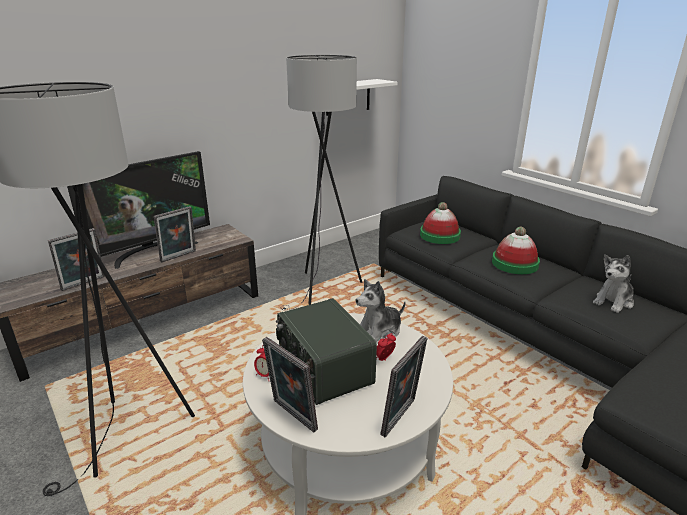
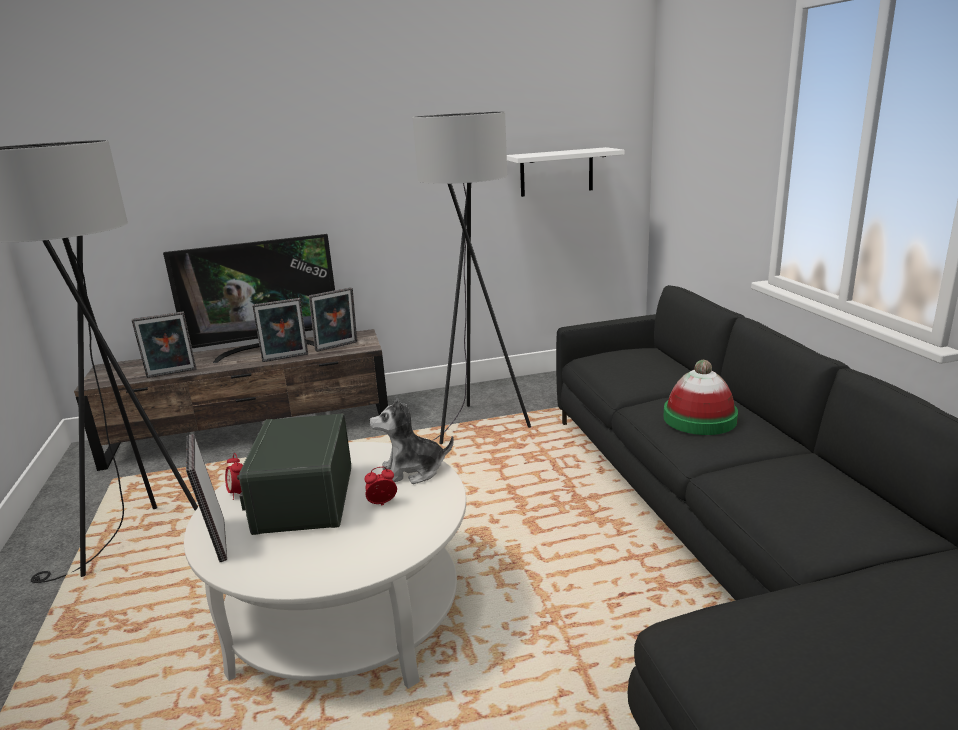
camera: 25 degrees right, 5 degrees down
(401, 418) = (328, 572): picture frame -> picture frame (337, 347)
(440, 235) = (626, 369): hat -> none
(613, 301) = (810, 495): plush toy -> none

